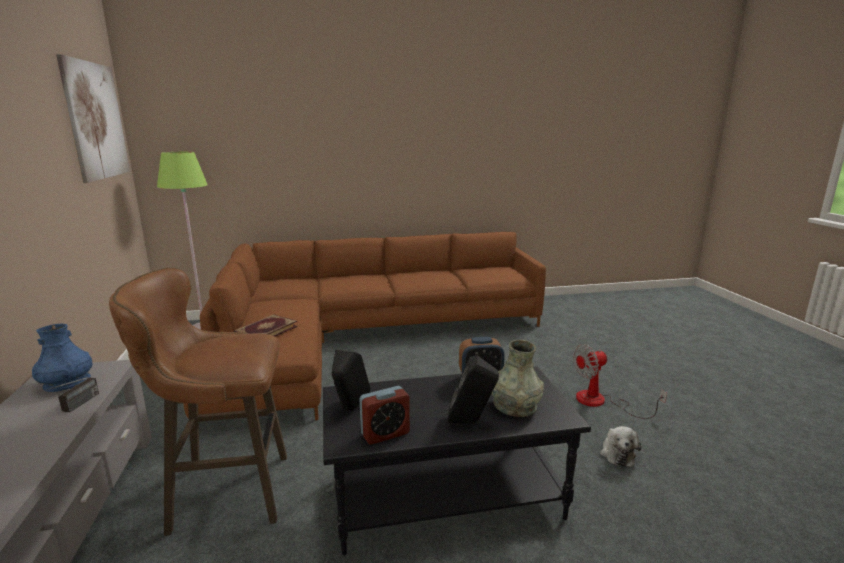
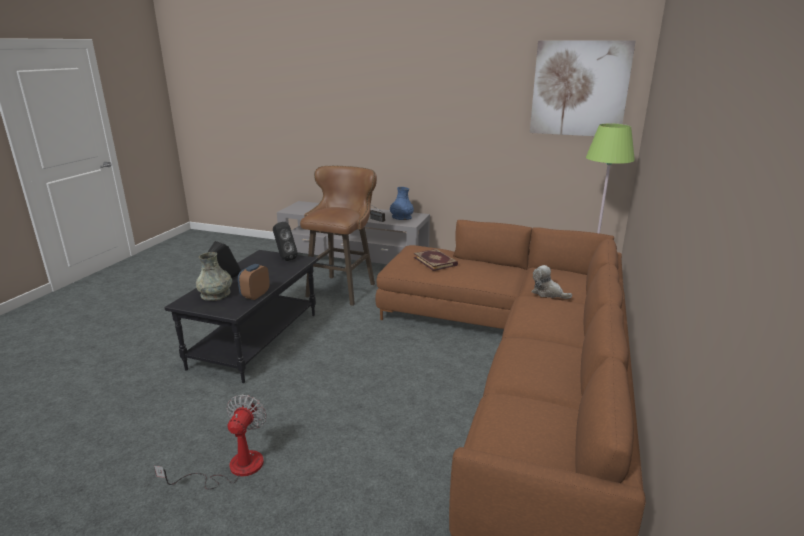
camera: 120 degrees right, 5 degrees up
(385, 434) = (253, 261): alarm clock -> none
(617, 453) = (182, 426): plush toy -> plush toy (548, 293)

